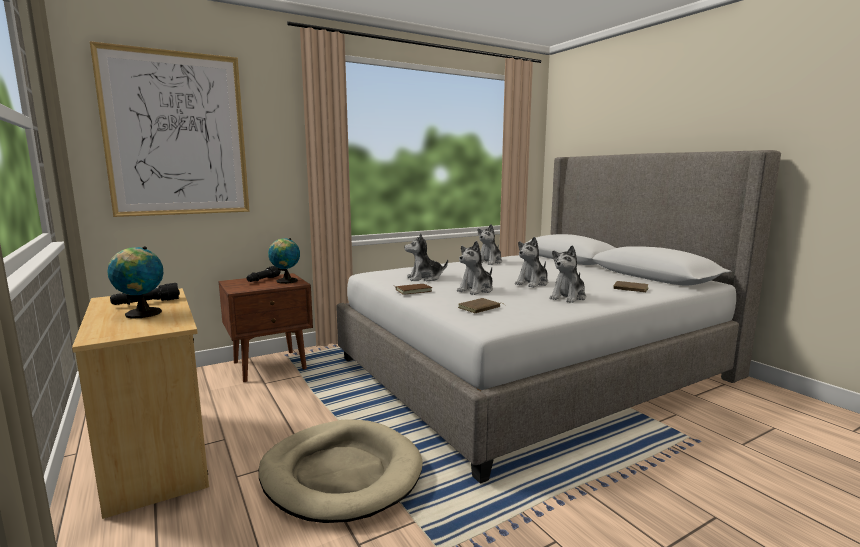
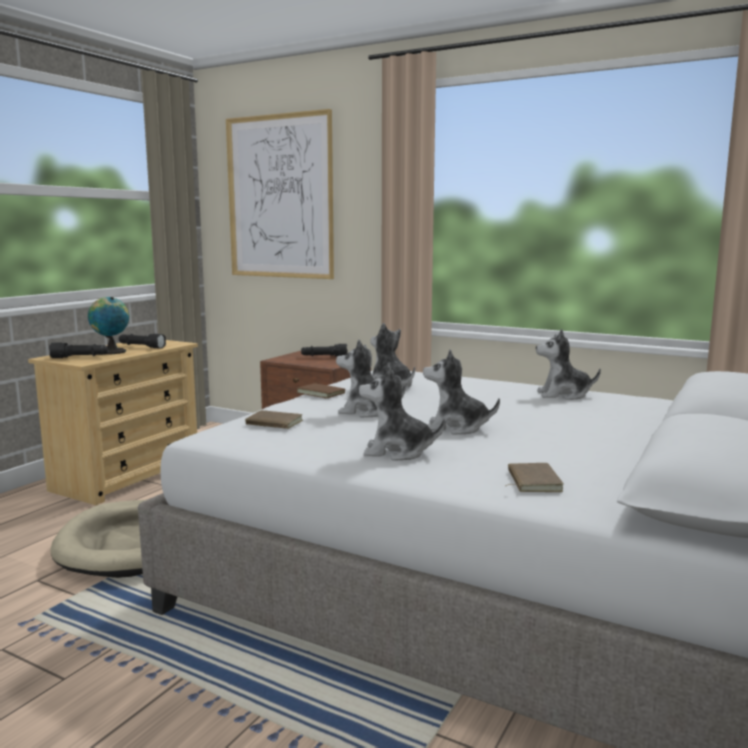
camera: 60 degrees right, 0 degrees up
(141, 326) = (80, 357): none -> black flashlight
(285, 281) = (331, 362): globe -> none

